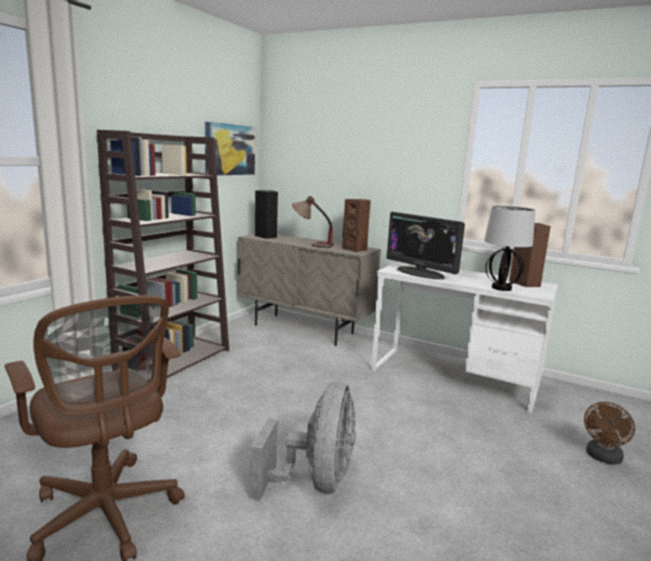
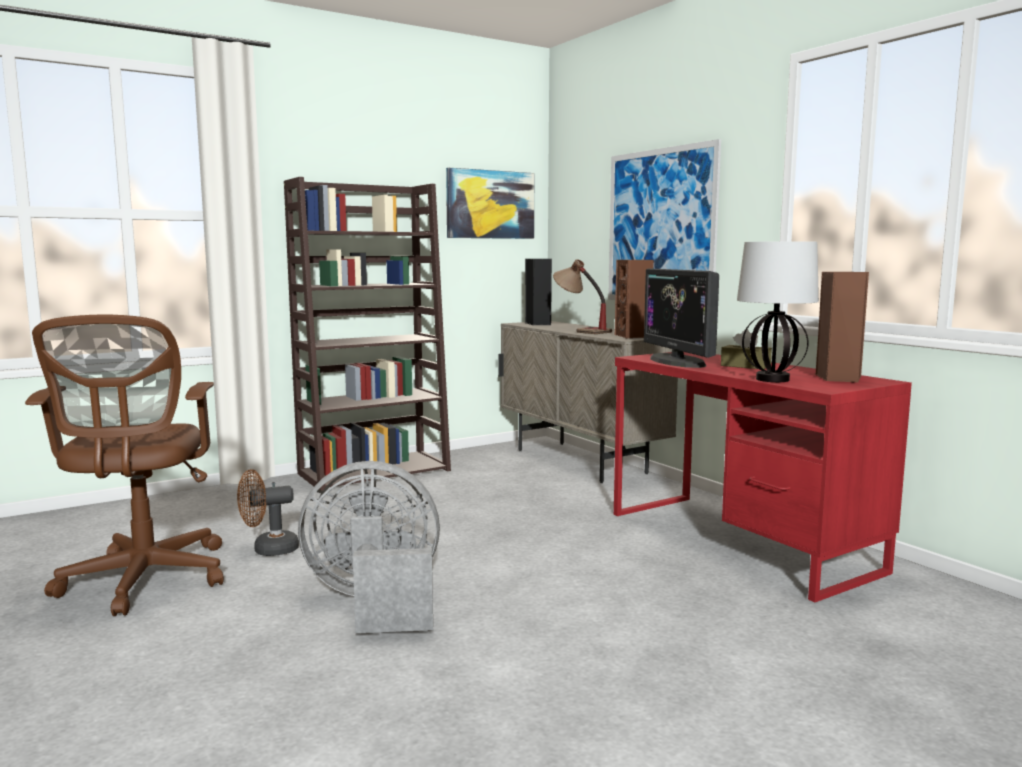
camera: 30 degrees right, 5 degrees down
(315, 482) = (375, 602): grey fan -> grey fan turned 135 degrees counterclockwise
(365, 176) = (660, 227): none -> picture
(454, 377) = (738, 541): white desk -> red desk
(462, 275) = (745, 366): none -> brown tissue box
(602, 458) = (864, 678): brown fan -> brown fan (268, 550)

